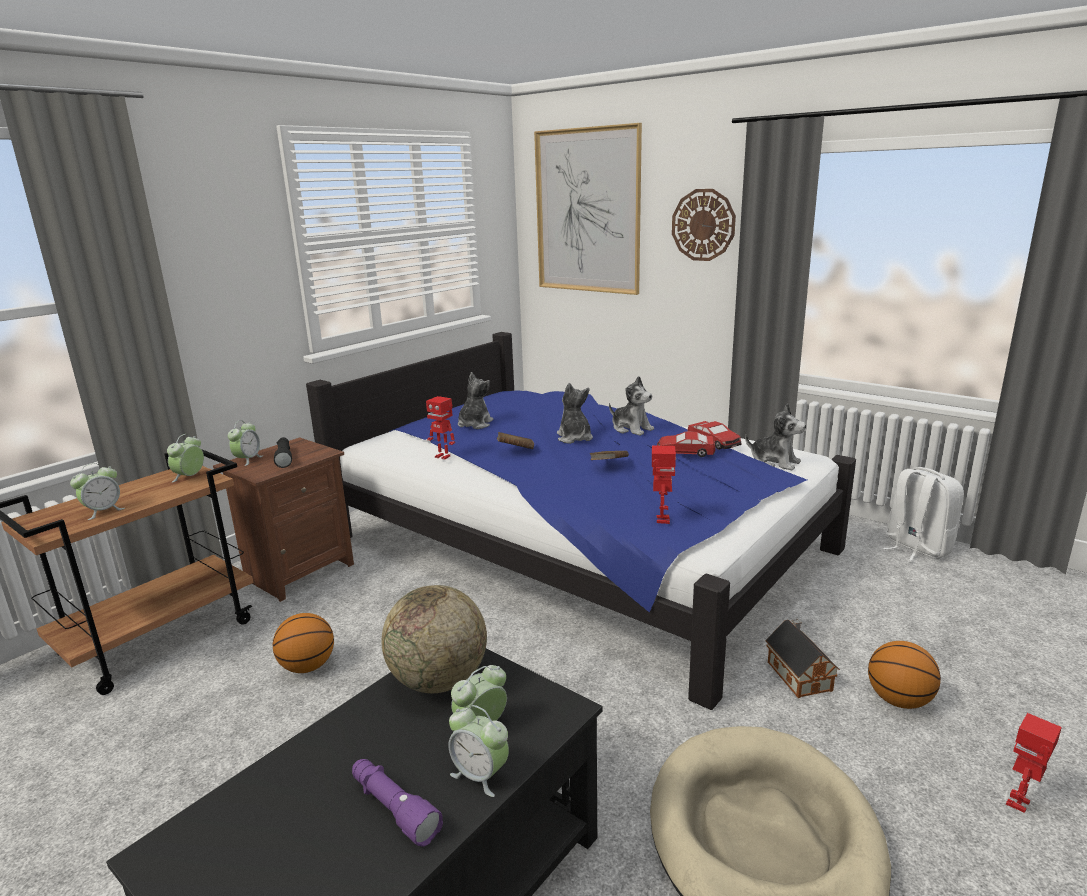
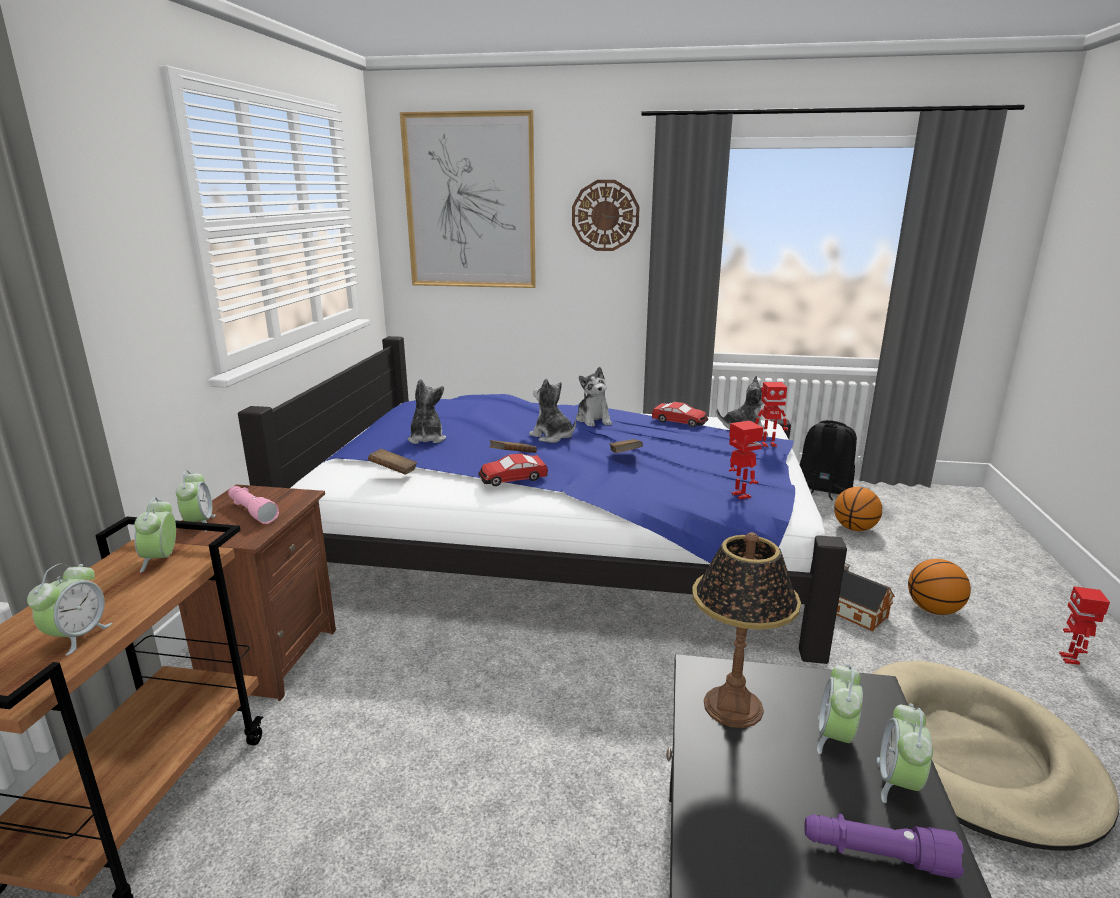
camera: 30 degrees left, 0 degrees up
(284, 458) = (252, 511): black flashlight -> pink flashlight
(308, 667) = (401, 764): basketball -> basketball (854, 528)
(417, 447) = (393, 472): none -> brown book
(439, 680) = (733, 707): globe -> table lamp
(443, 456) = (439, 477): toy robot -> toy robot (768, 444)
(480, 775) = (898, 783): alarm clock -> alarm clock turned 105 degrees clockwise
(631, 429) = (593, 420): plush toy -> plush toy turned 60 degrees clockwise
(685, 452) = (673, 433): toy car -> toy car (512, 478)
(916, 547) = (823, 489): white backpack -> black backpack

